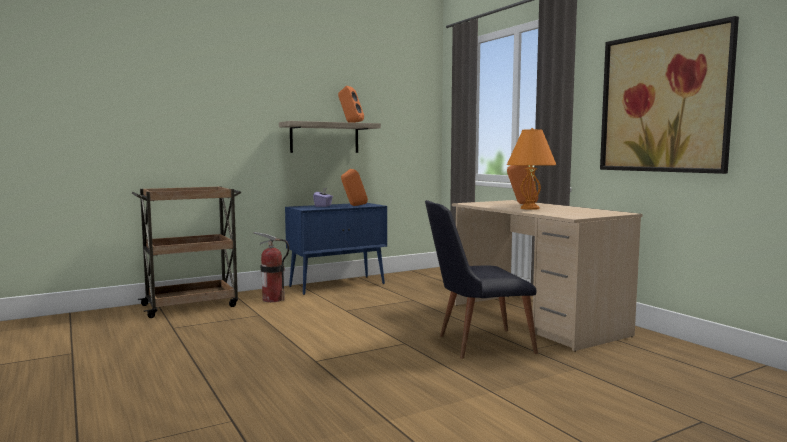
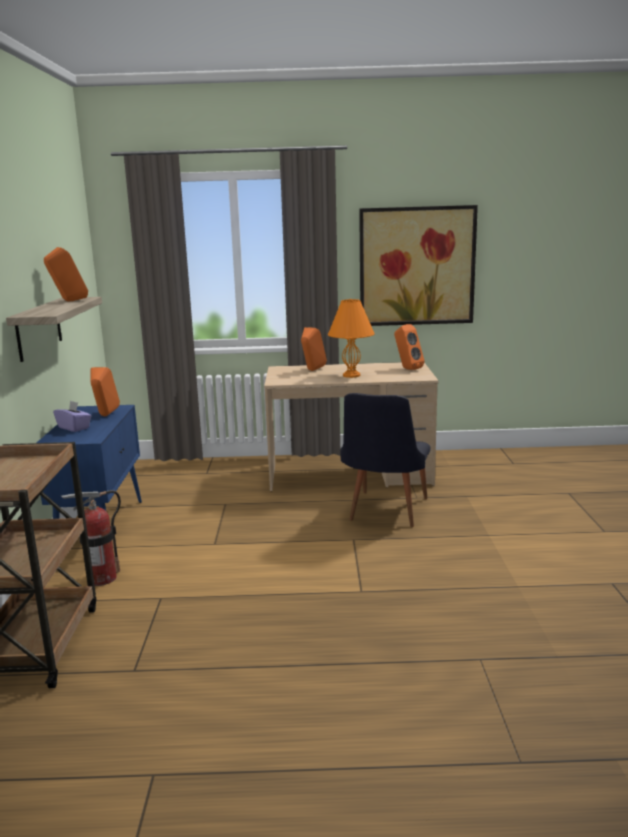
camera: 60 degrees left, 10 degrees up
(594, 213) = (407, 369): none -> orange speaker

